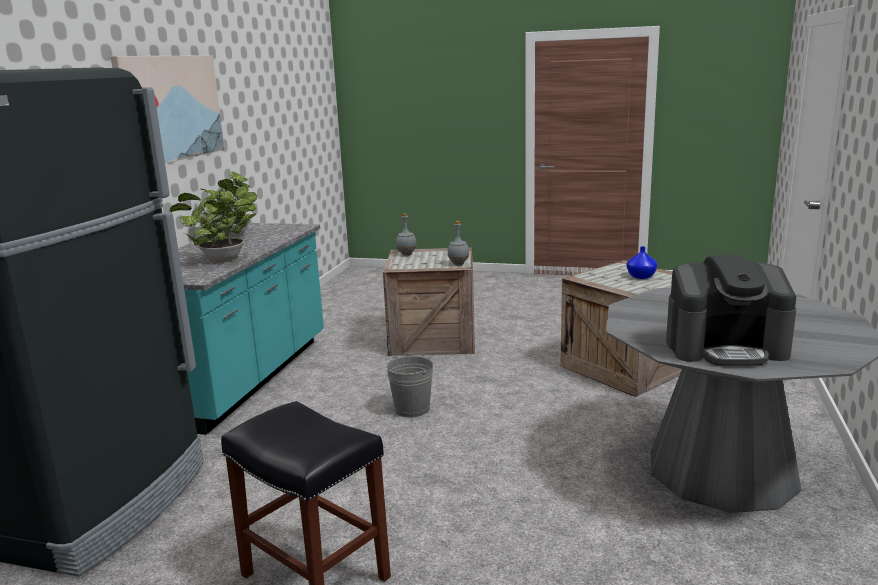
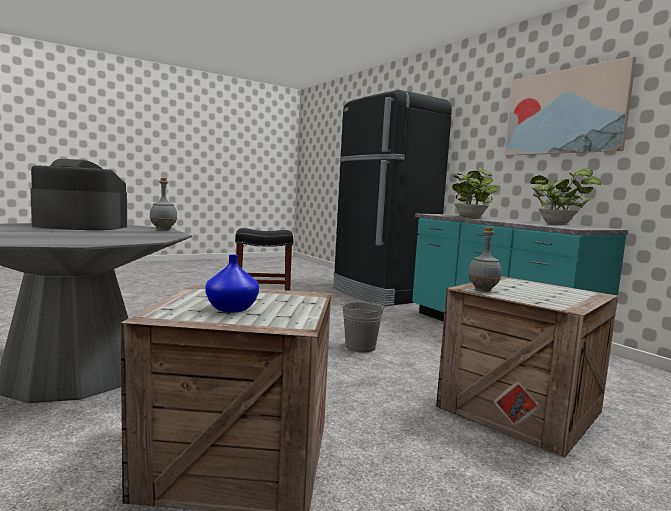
camera: 130 degrees right, 10 degrees down
(406, 254) = (575, 292): grey bottle -> grey bottle (163, 230)
(726, 347) = (80, 226): coffee machine -> coffee machine turned 45 degrees clockwise

